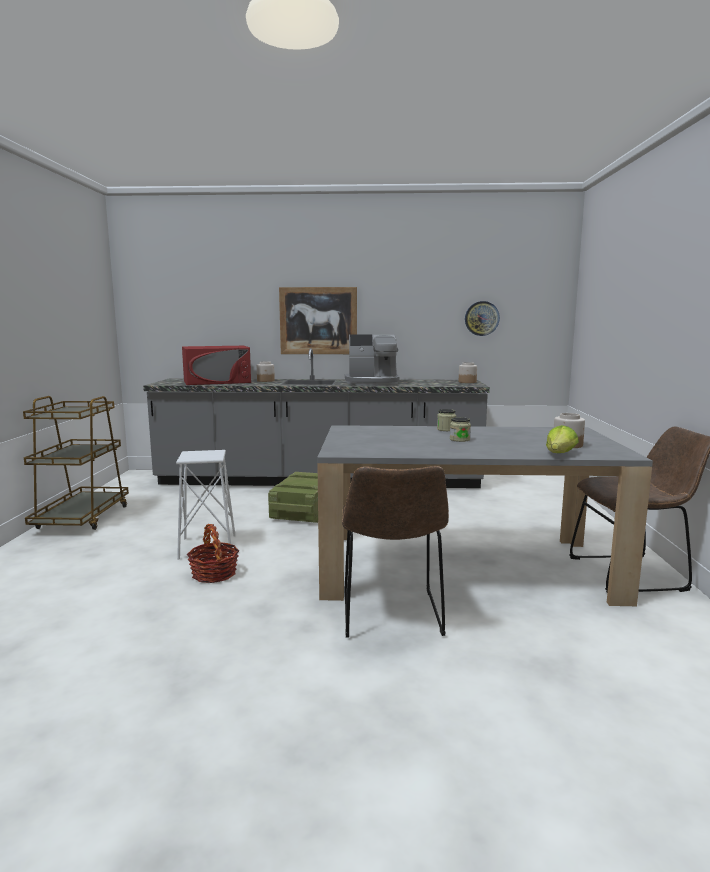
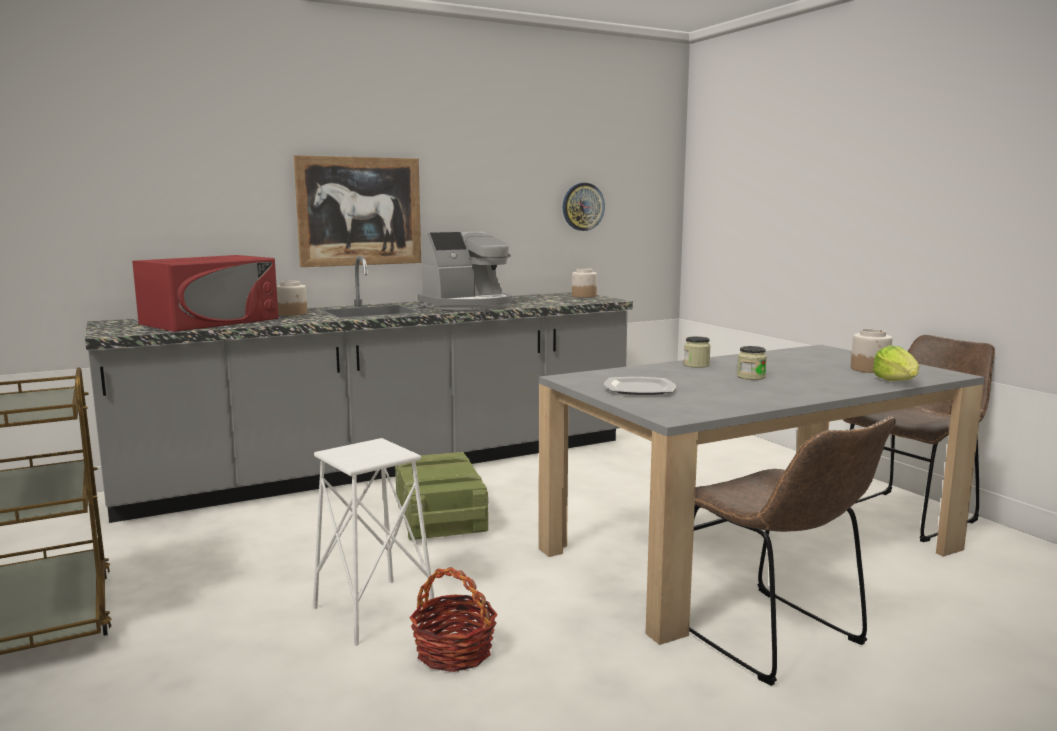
camera: 30 degrees left, 0 degrees up
(365, 437) = (638, 389): none -> plate

